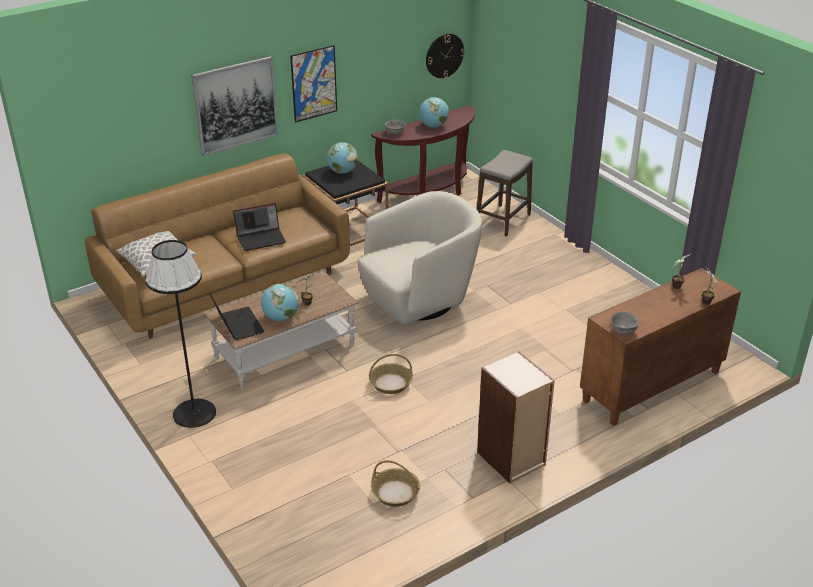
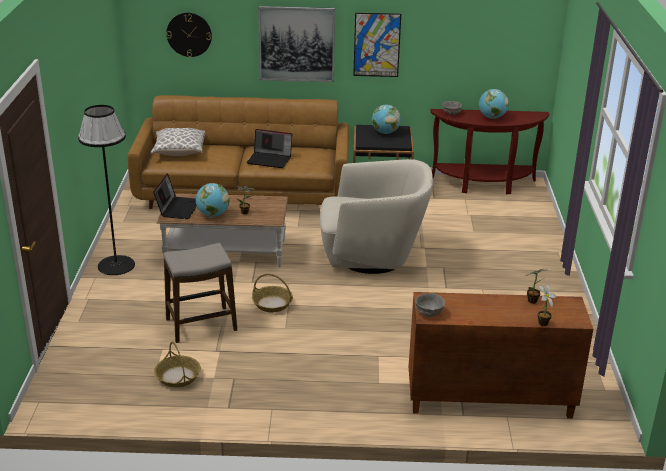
camera: 35 degrees right, 5 degrees down
(444, 55) = (525, 54): wall clock -> wall clock (189, 34)
(502, 220) = (522, 225): stool -> stool (201, 325)
(511, 459) = (294, 396): bookcase -> none

